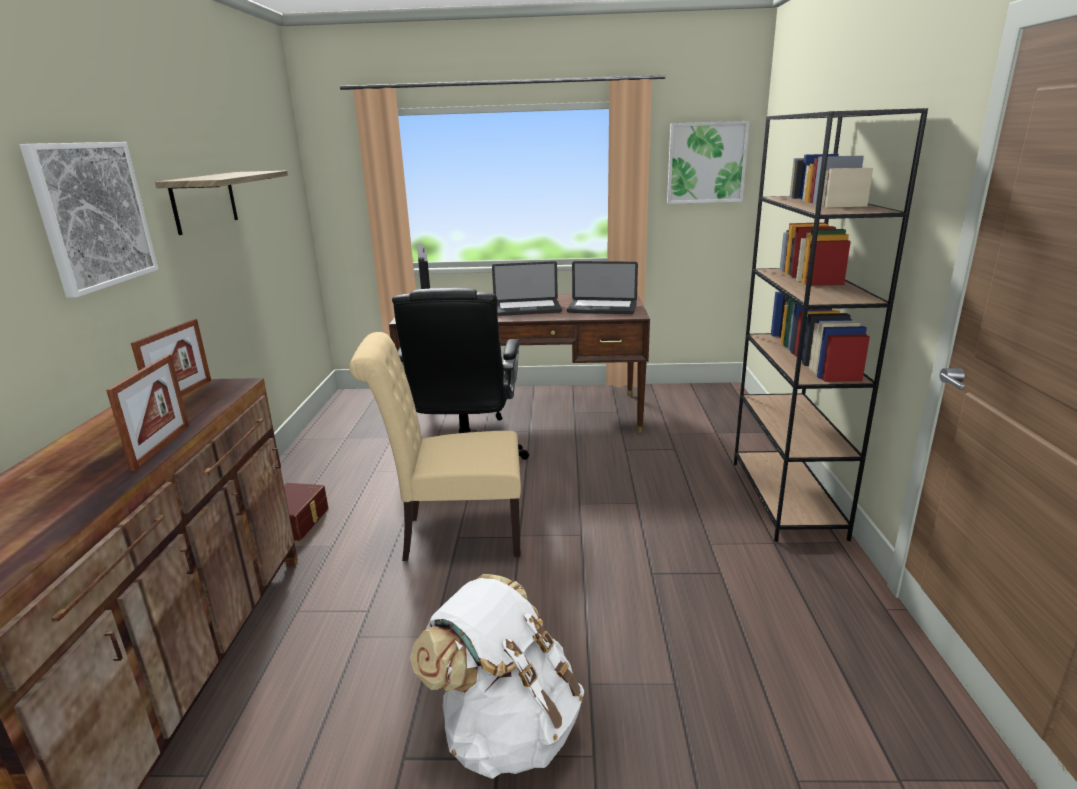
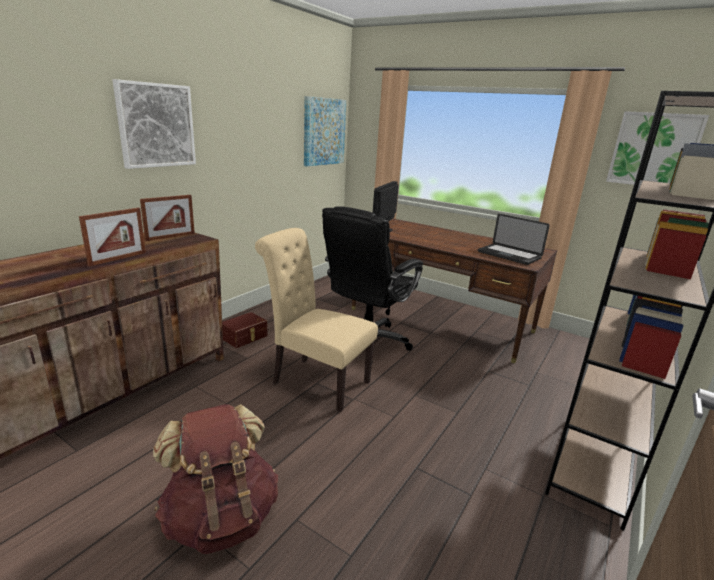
camera: 30 degrees right, 0 degrees up
(204, 201) = (249, 130): shelf -> none
(283, 188) = (324, 132): none -> picture
(507, 729) = (221, 517): white backpack -> brown backpack
(527, 309) = (452, 242): laptop -> none

